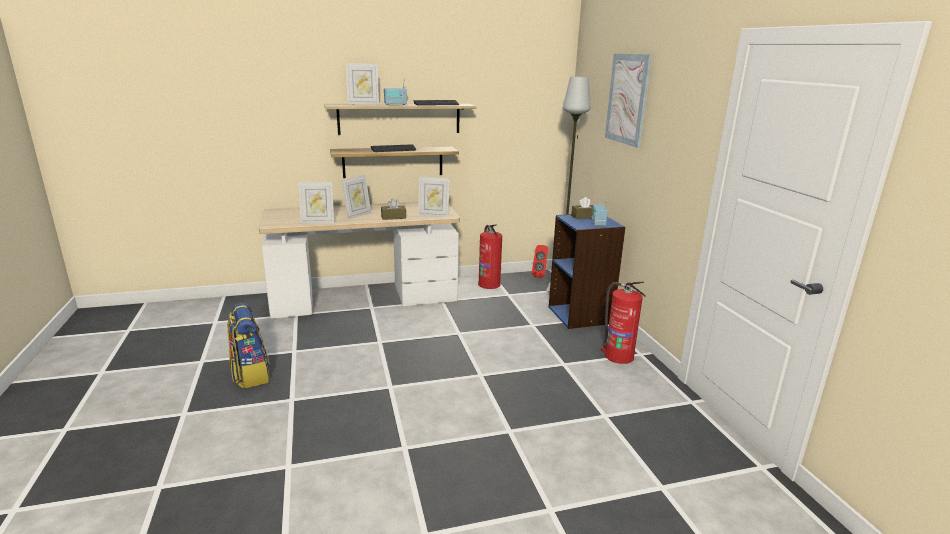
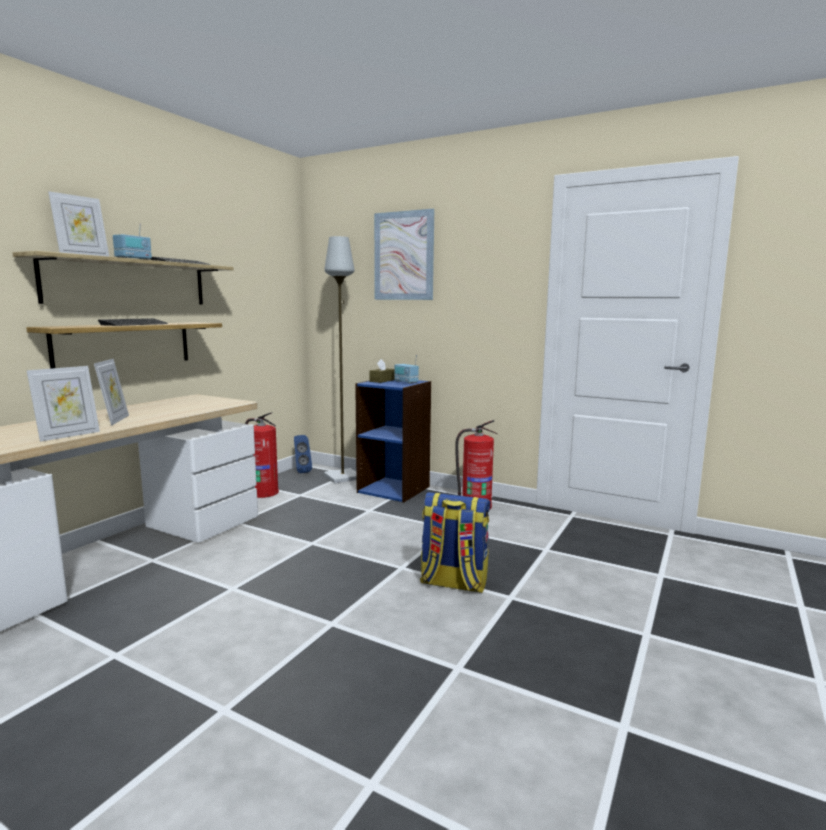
camera: 45 degrees left, 10 degrees down
(250, 374) = (85, 722): backpack -> backpack (453, 583)
(393, 217) = (175, 414): brown tissue box -> none
(433, 215) = (222, 405): picture frame -> none
(540, 275) = (301, 471): red speaker -> blue speaker

